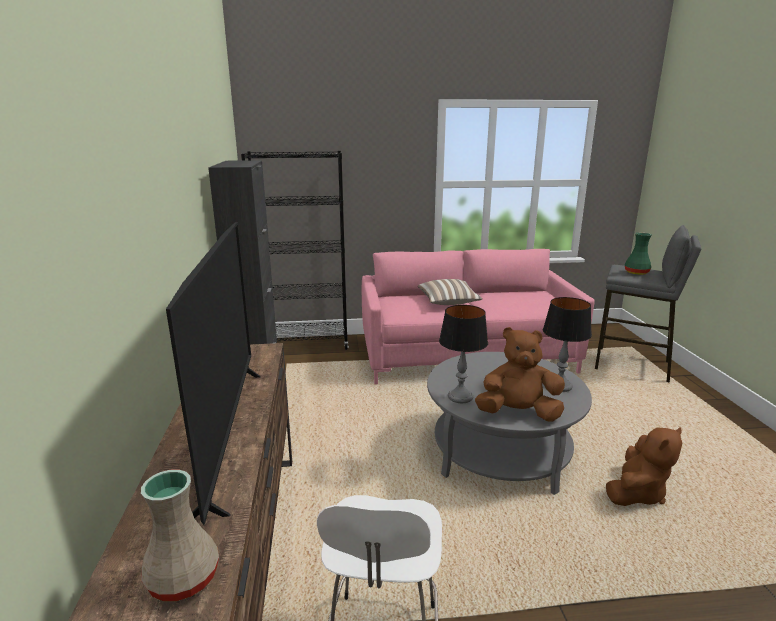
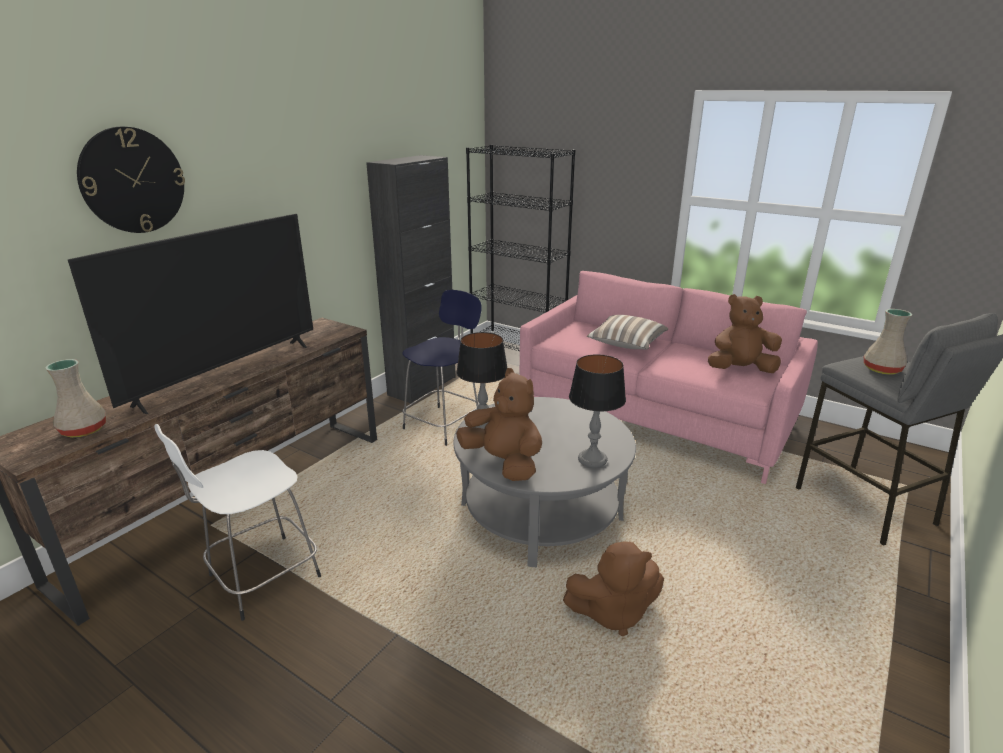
camera: 40 degrees right, 5 degrees up
(90, 192) = (132, 180): none -> wall clock
(331, 422) = (444, 425): none -> blue stool
(537, 299) = (740, 370): none -> brown plush toy
(636, 273) = (881, 370): green vase -> beige vase

